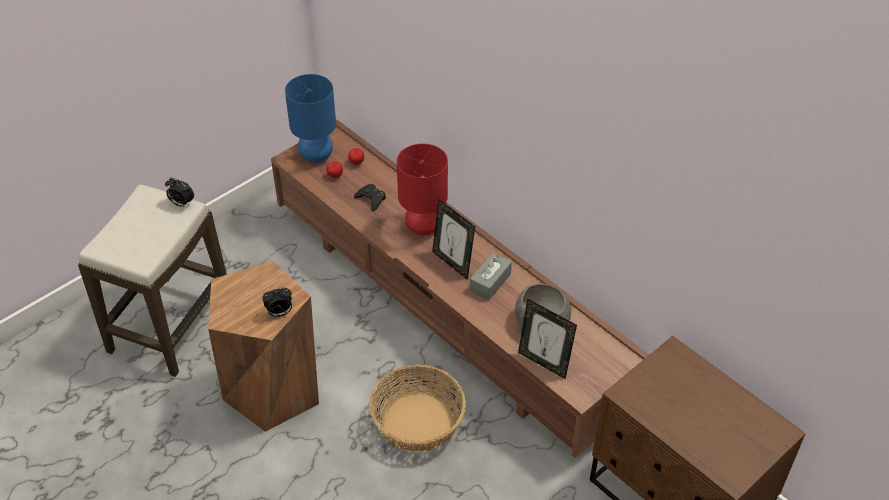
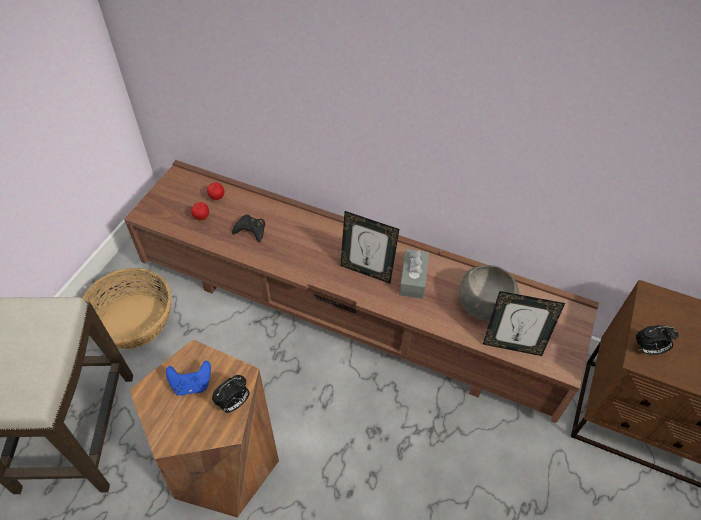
camera: 25 degrees left, 5 degrees up
(181, 203) = (51, 306): alarm clock -> alarm clock (647, 349)
(256, 290) = (192, 384): none -> blue game controller
(316, 155) = (171, 201): blue table lamp -> none
(418, 422) = (386, 440): basket -> basket (133, 320)
(423, 227) = (317, 243): red table lamp -> none

